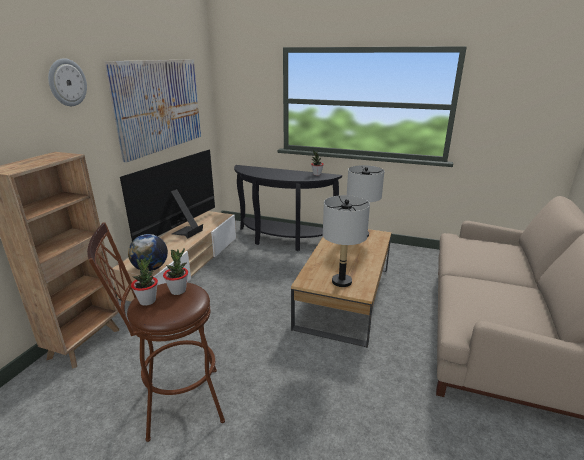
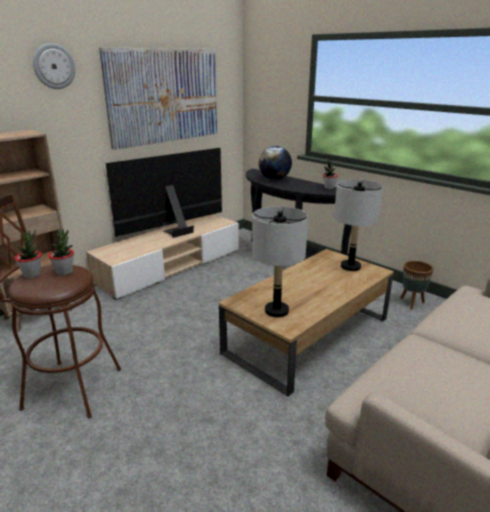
camera: 25 degrees right, 0 degrees up
(151, 268) = (116, 258): globe -> globe (274, 179)
(394, 254) = (411, 303): none -> brown planter

